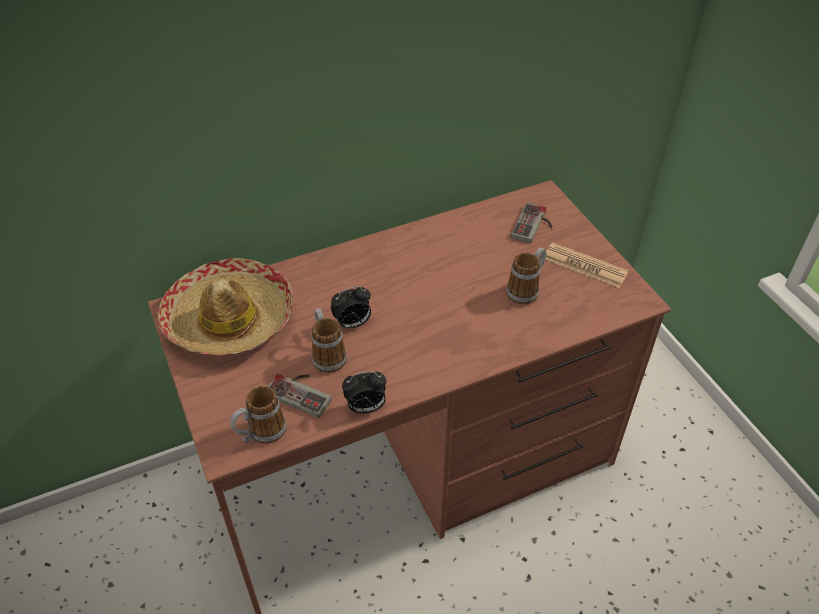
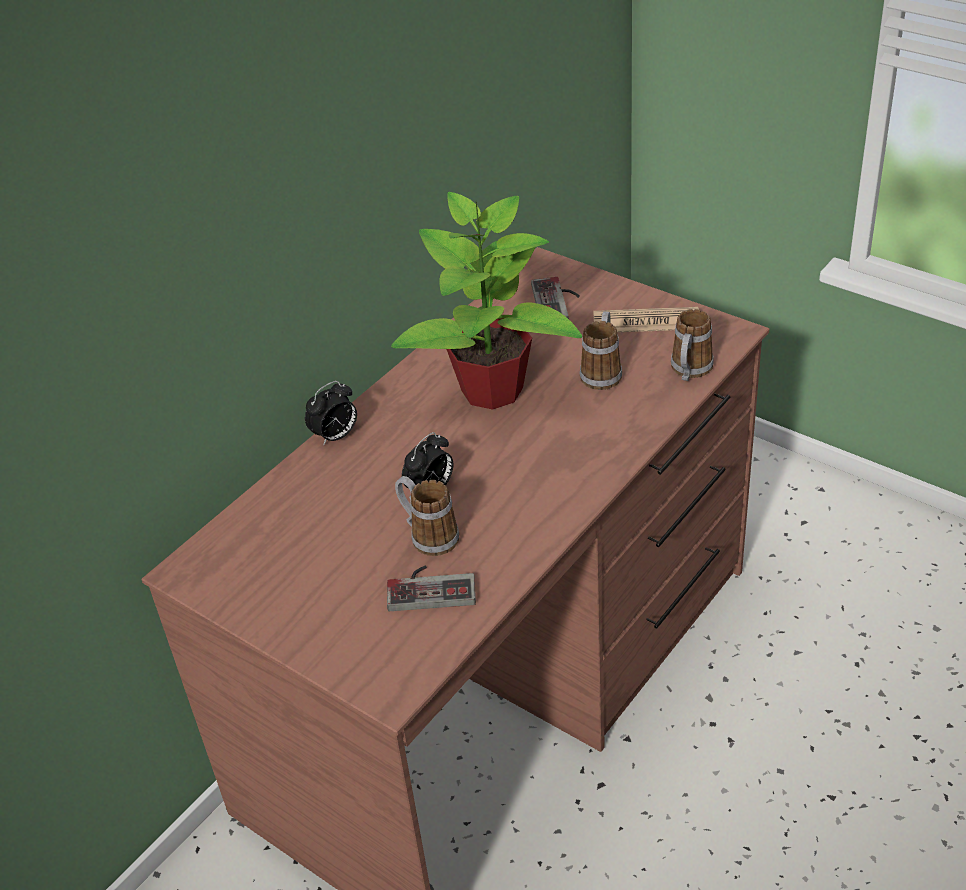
camera: 25 degrees left, 5 degrees down
(230, 319) = (272, 551): hat -> none
(261, 433) = (419, 652): mug -> mug (689, 371)
(365, 408) = (521, 569): alarm clock -> alarm clock (335, 436)
(443, 271) = (492, 391): none -> potted plant

